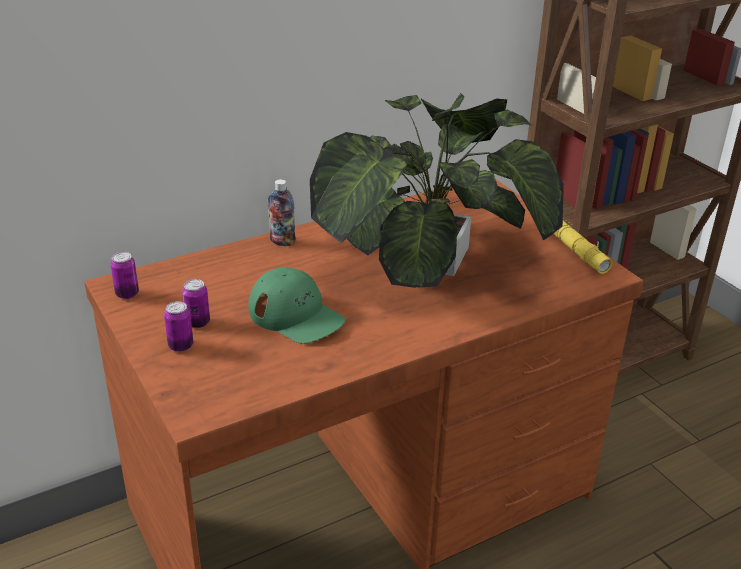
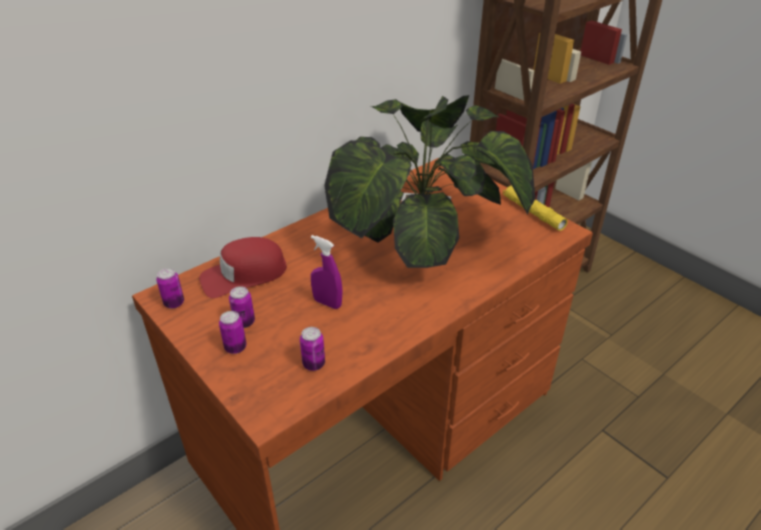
camera: 10 degrees left, 5 degrees up
(211, 275) = (243, 275): none -> red cap
(261, 373) = (313, 364): none -> can
(282, 241) = (295, 235): bottle -> none
(296, 315) = (327, 303): green cap -> purple spray bottle

